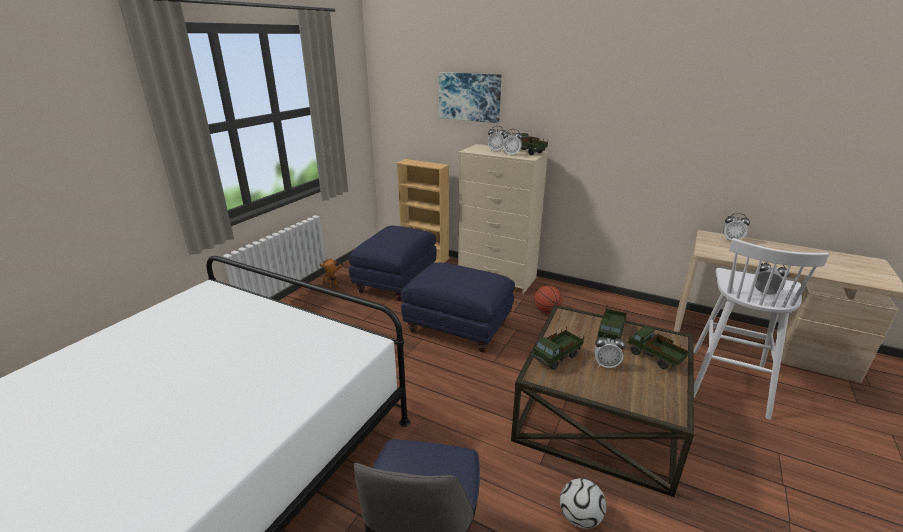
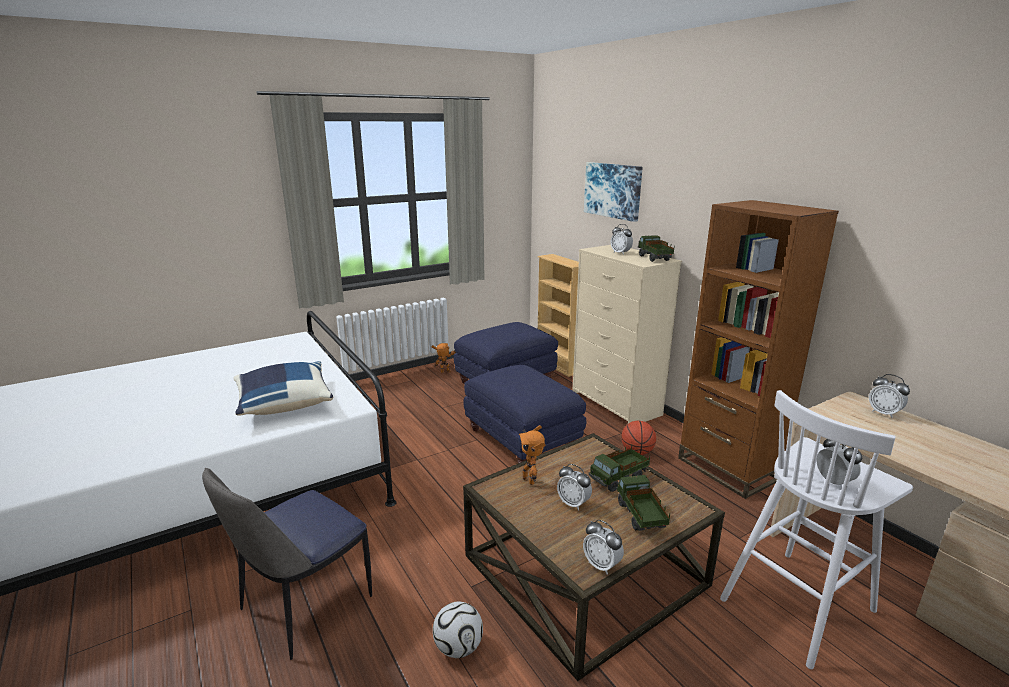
camera: 30 degrees right, 5 degrees down
(290, 363) = (284, 404): none -> blue pillow
(511, 155) = (629, 258): alarm clock -> alarm clock (601, 565)
(557, 357) = (530, 480): toy truck -> toy robot
(610, 304) = (728, 469): none -> brown bookcase

